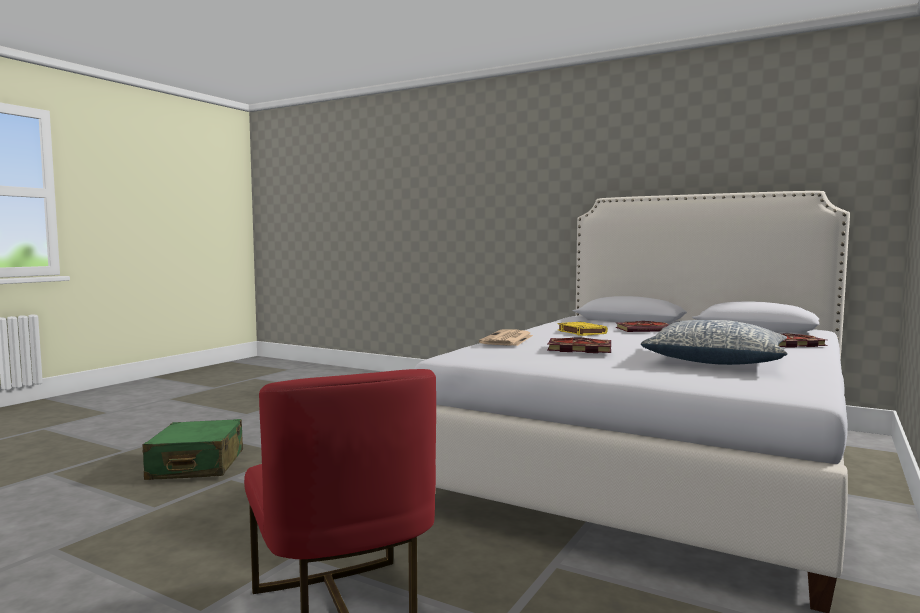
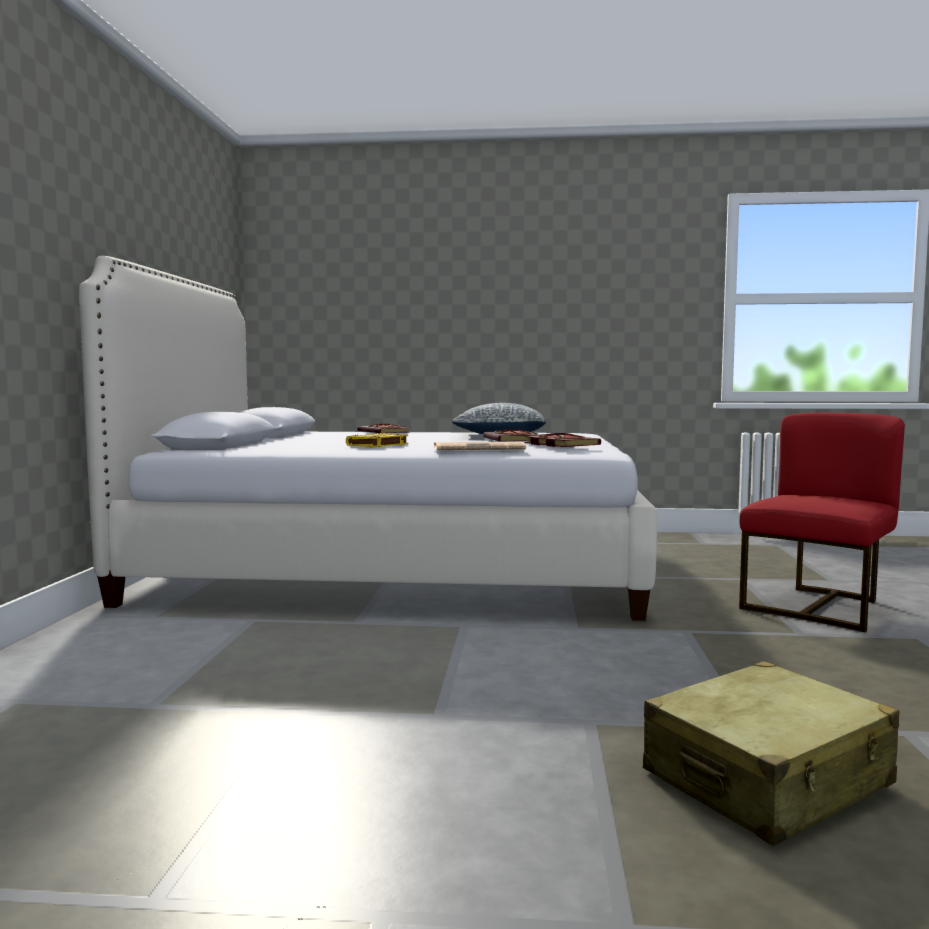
camera: 115 degrees left, 0 degrees up
(196, 465) = (767, 780): green suitcase -> beige suitcase
(645, 330) = (329, 440): book -> book (559, 444)

